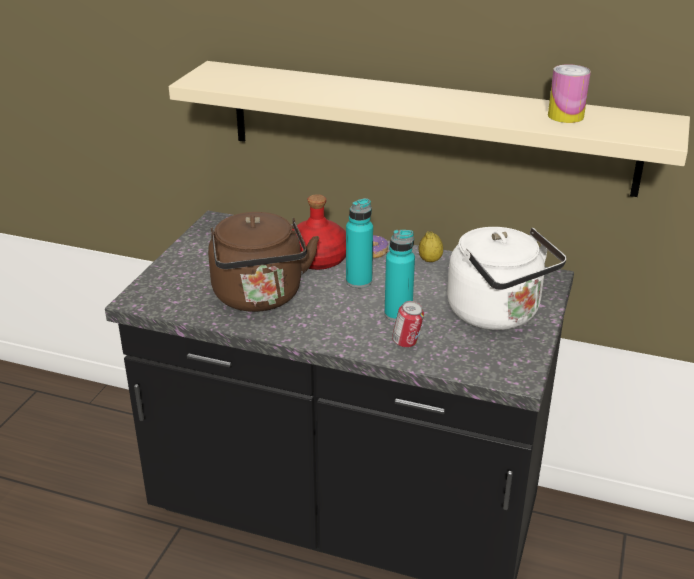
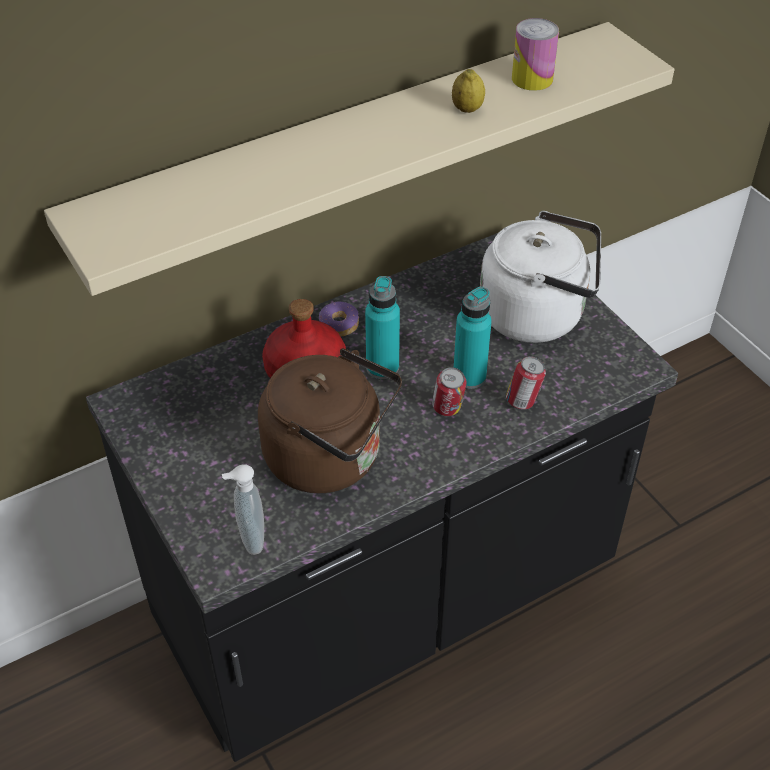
camera: 50 degrees left, 15 degrees up
(165, 301) = (249, 539): none -> soap dispenser
(357, 319) = (447, 410): none -> can
(430, 260) = (401, 296): lemon -> lemon (467, 109)

